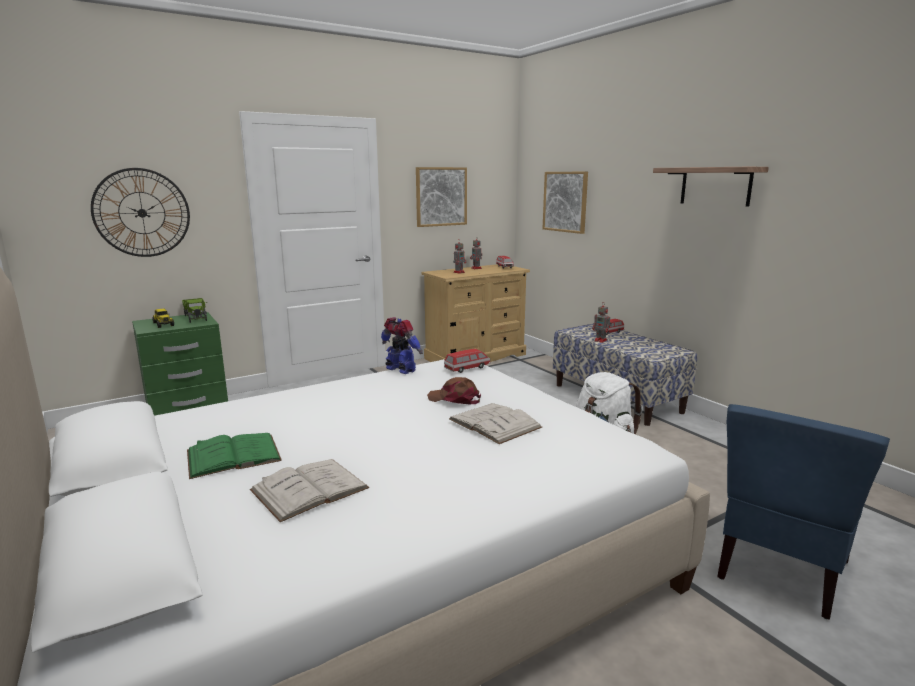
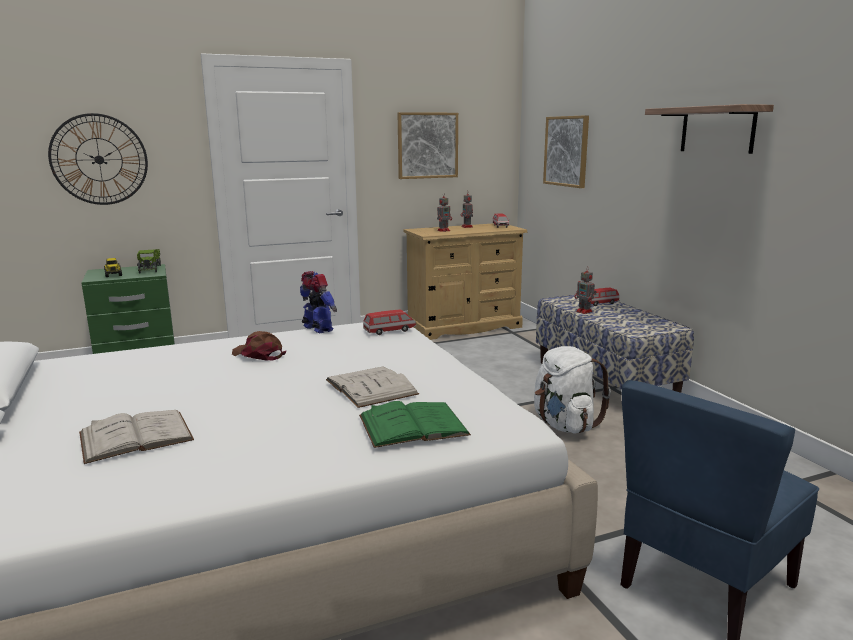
camera: 10 degrees right, 0 degrees up
(233, 455) = (90, 400): green book -> green book (413, 425)
(454, 399) = (351, 361): brown cap -> brown cap (258, 354)

